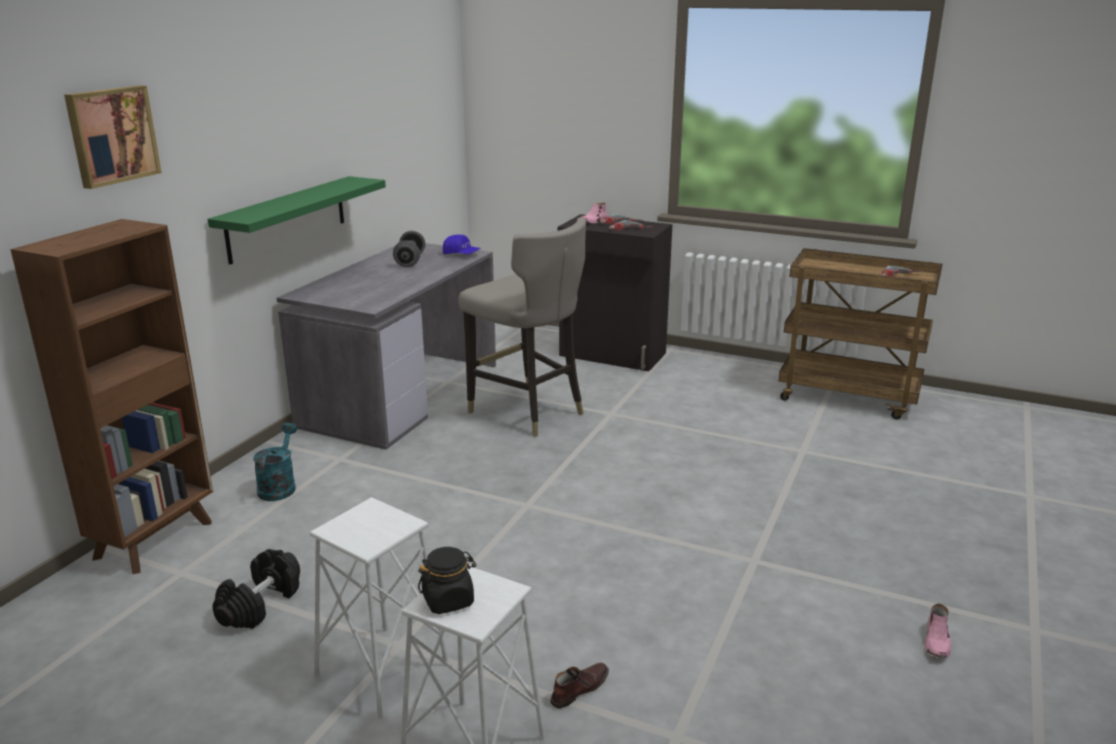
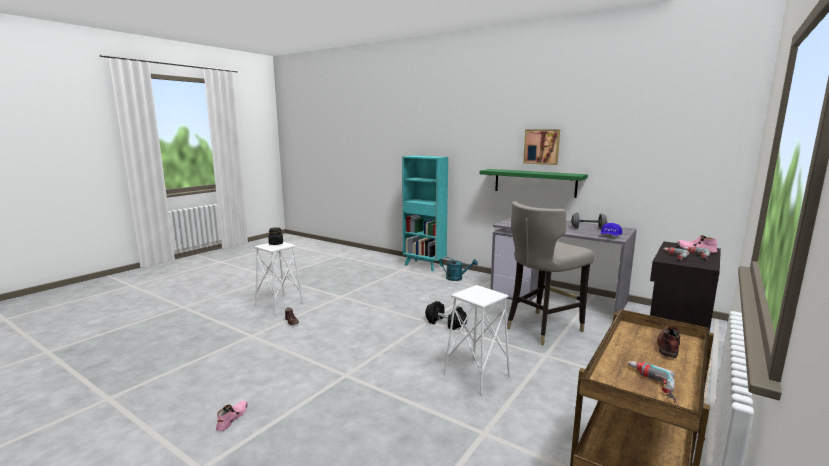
camera: 100 degrees right, 10 degrees down
(111, 135) = (456, 129): picture -> picture (541, 146)
(156, 539) = (424, 265): brown bookcase -> turquoise bookcase
(260, 604) = (377, 279): black dumbbell -> black dumbbell (446, 323)
(382, 671) = (329, 294): white stool -> white stool (477, 375)
(830, 267) = (668, 346): none -> brown shoe
(937, 642) = (232, 418): pink shoe -> pink shoe turned 75 degrees clockwise

